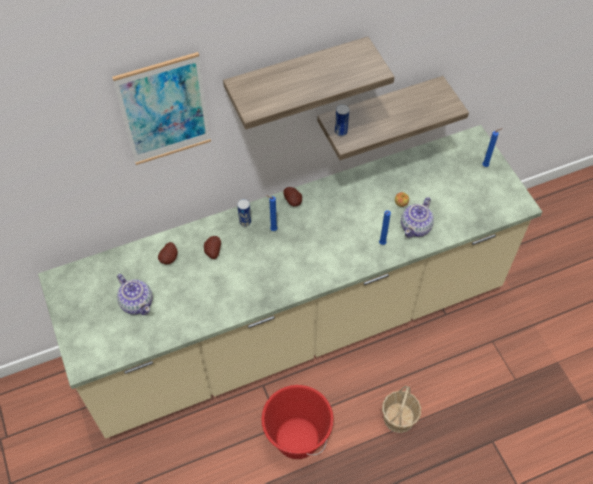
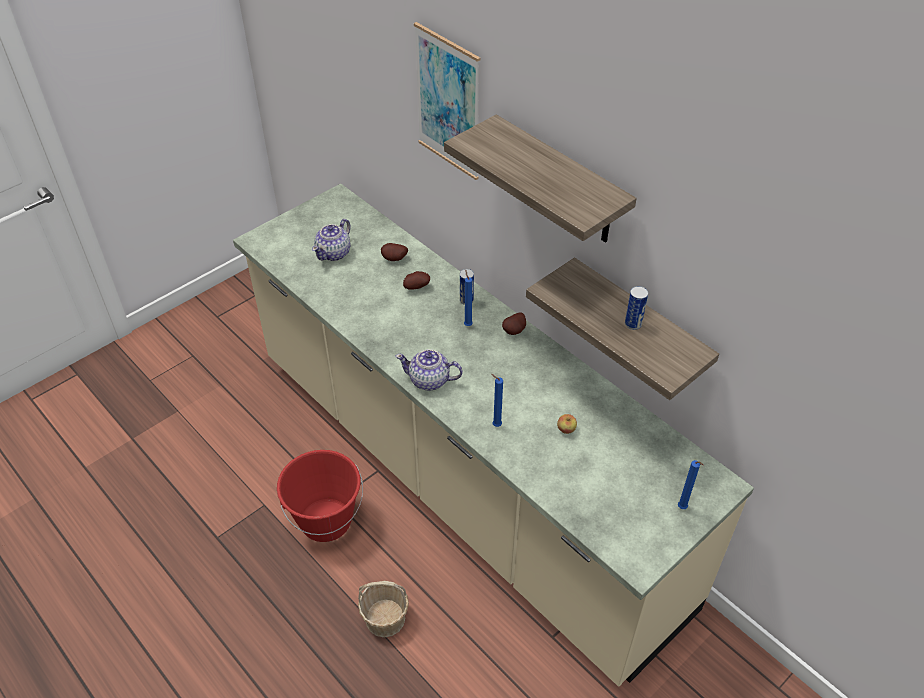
camera: 70 degrees right, 10 degrees down
(341, 132) = (561, 281): can -> can (633, 324)
(416, 227) = (538, 453): teapot -> teapot (429, 380)

